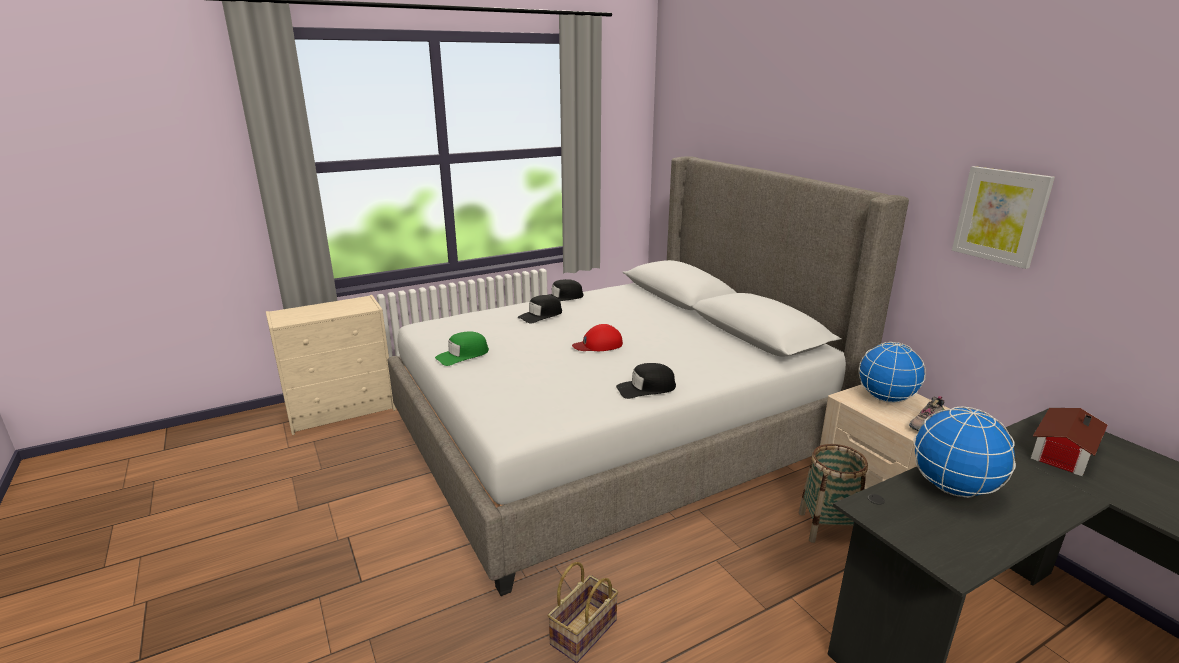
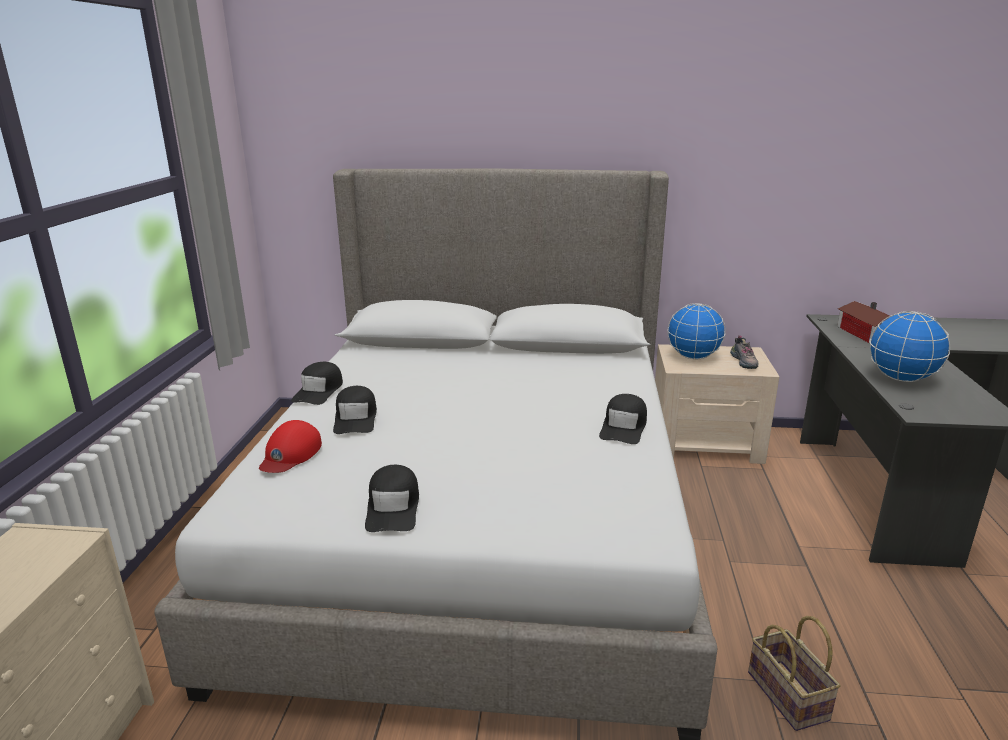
camera: 55 degrees left, 0 degrees up
(462, 355) = (393, 507): green cap -> black cap
(598, 345) = (490, 415): red cap -> red cap (290, 454)
(827, 527) = (725, 486): basket -> none
(1001, 216) = (747, 173): picture -> none

